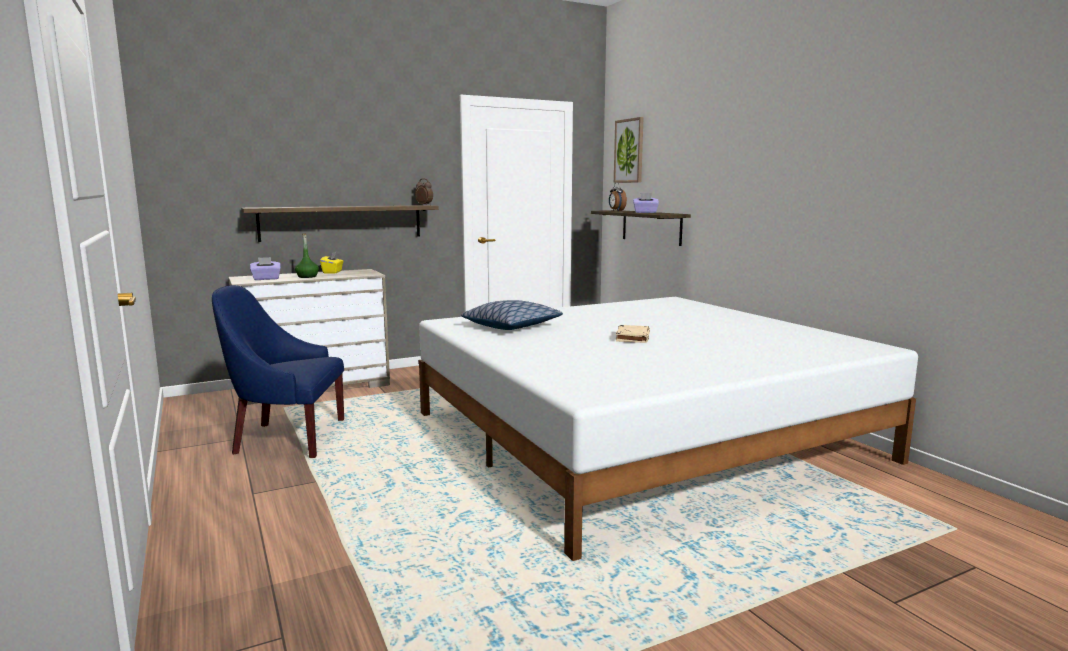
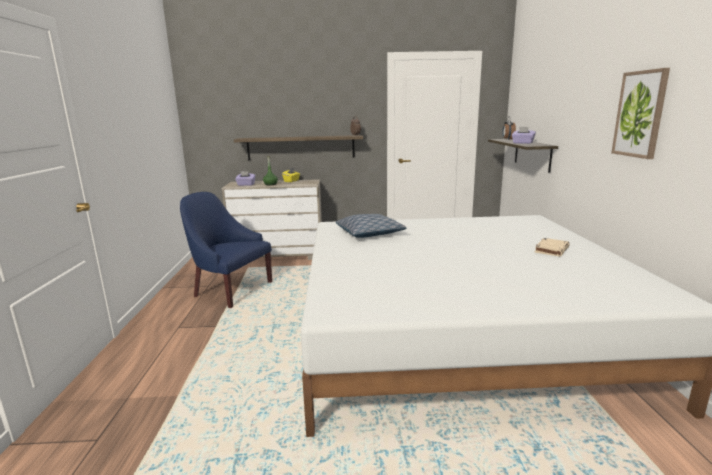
camera: 25 degrees right, 5 degrees up
(629, 151) = (523, 89): picture -> picture (640, 114)
(632, 337) = (445, 255): beige book -> beige book (551, 250)

